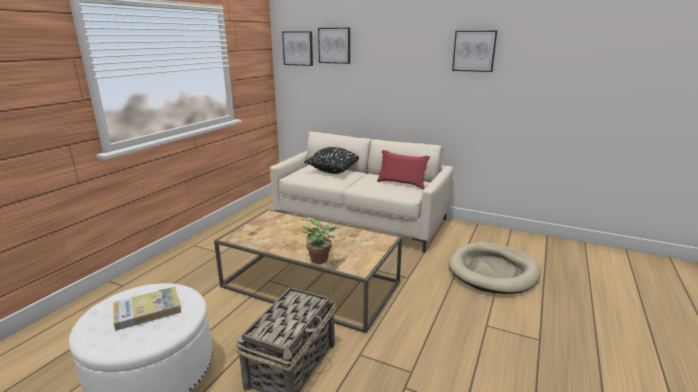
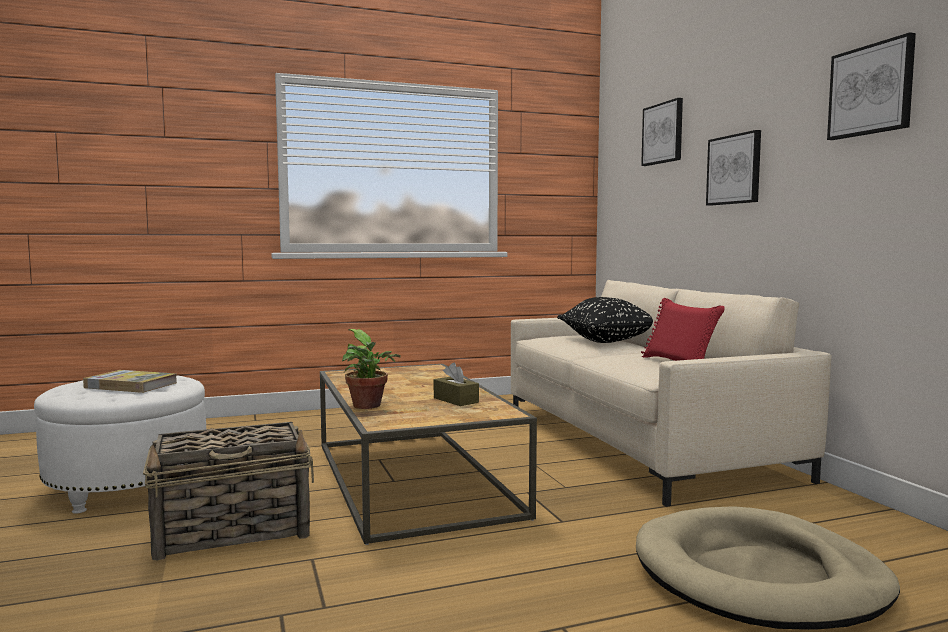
camera: 45 degrees right, 15 degrees down
(298, 48) = (623, 148): picture -> picture (734, 169)
(346, 238) = (455, 400): none -> brown tissue box

